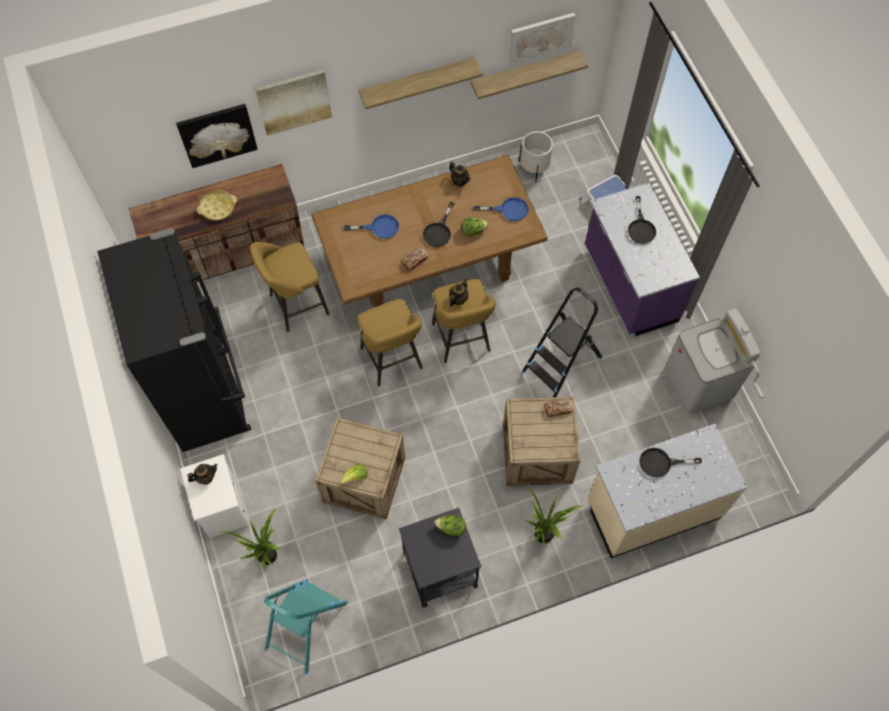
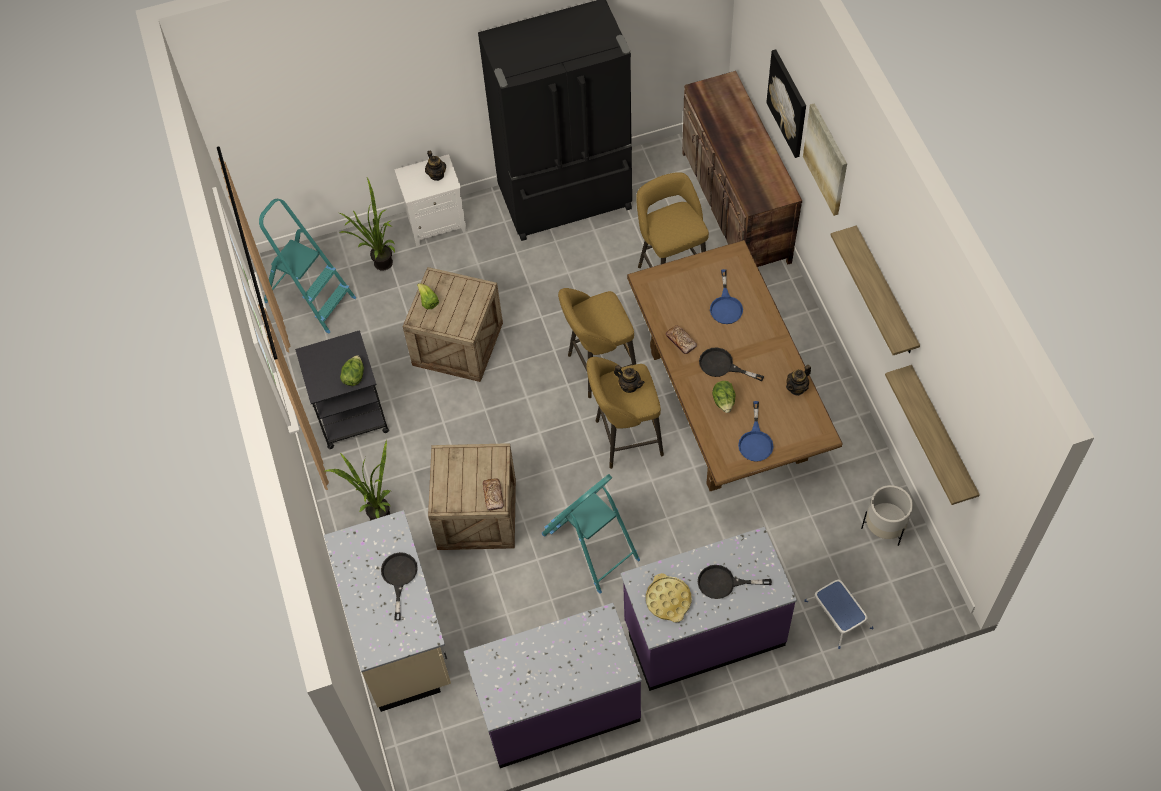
camera: 95 degrees right, 5 degrees down
(217, 207) = (738, 146): yellow tray -> yellow tray (668, 600)
(540, 37) = (961, 419): picture -> none
(561, 365) = (589, 545): black step ladder -> turquoise step ladder
(700, 384) = (558, 708): grey washing machine -> purple counter

